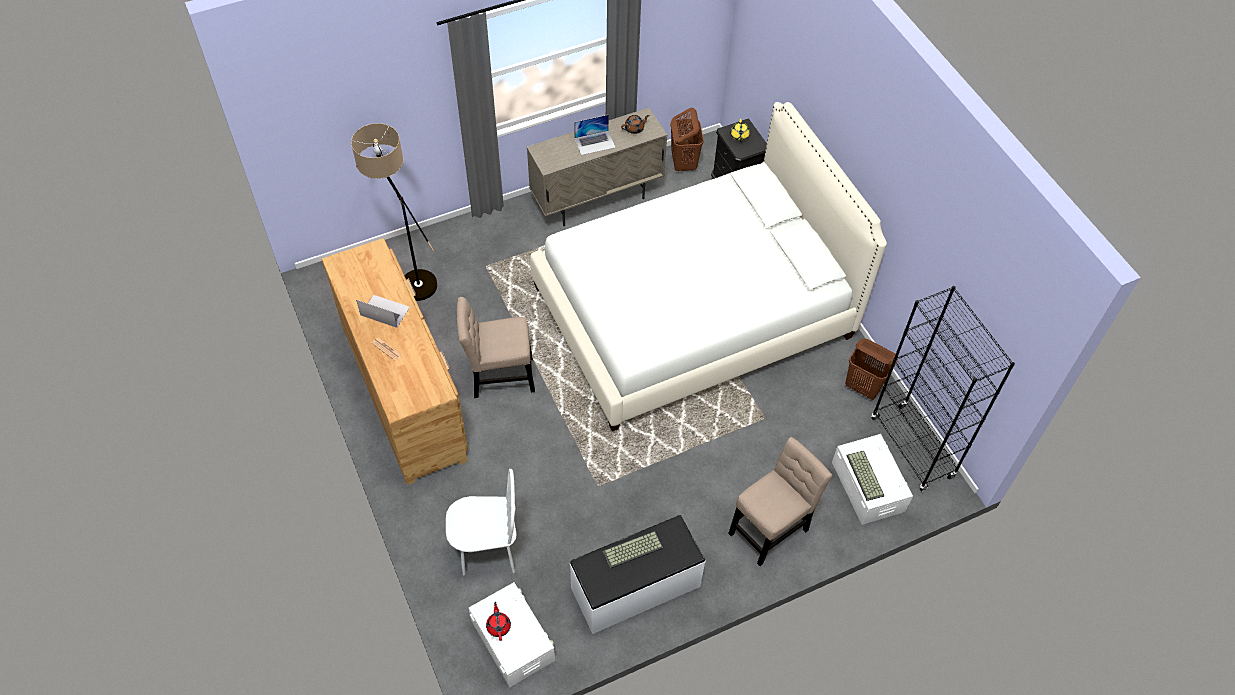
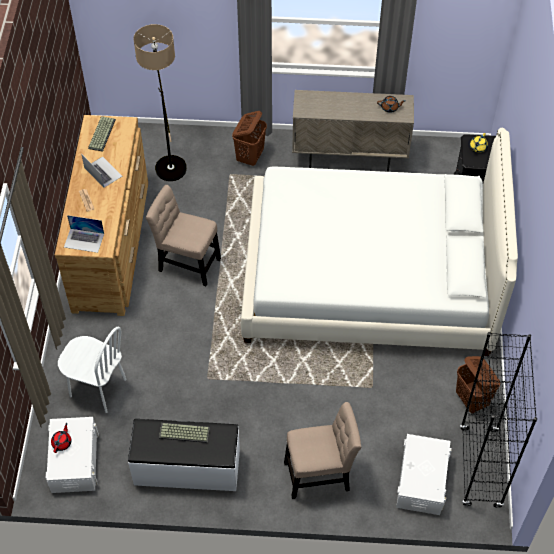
camera: 30 degrees right, 0 degrees up
(595, 142) = (350, 107): laptop -> laptop (84, 240)
(683, 163) = (440, 155): brown laundry basket -> brown laundry basket (250, 157)
(863, 475) = (413, 467): keyboard -> keyboard (101, 133)

